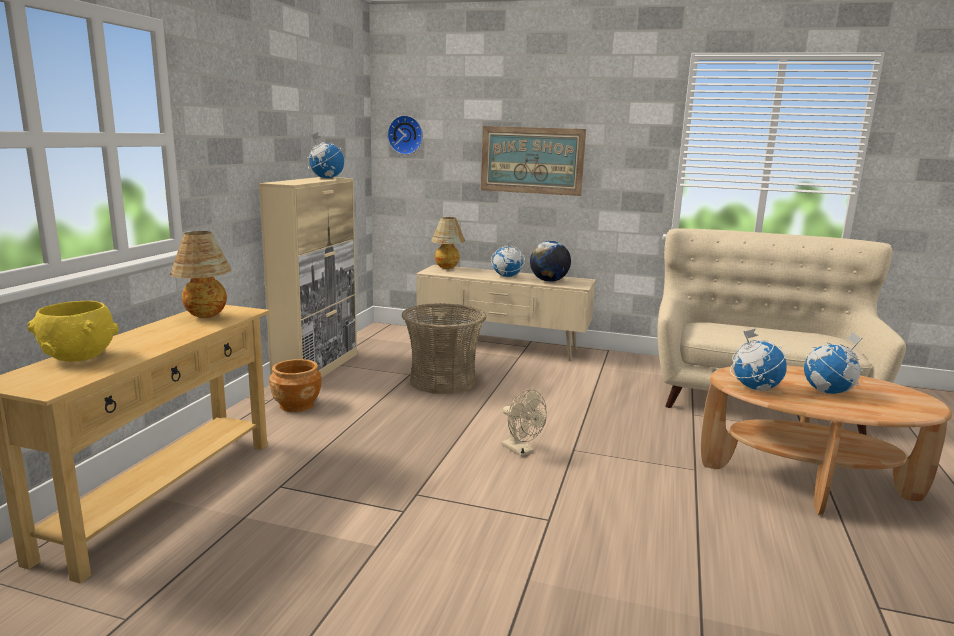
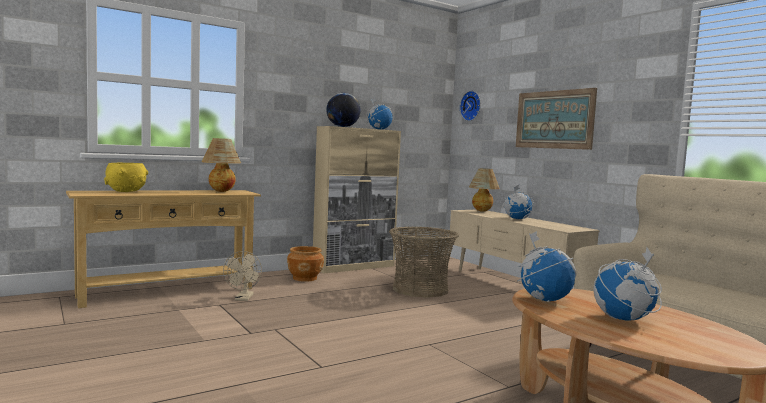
camera: 40 degrees right, 10 degrees down
(521, 451) = (388, 333): beige fan -> beige fan (243, 299)
(549, 281) = (546, 225): globe -> globe (342, 127)

